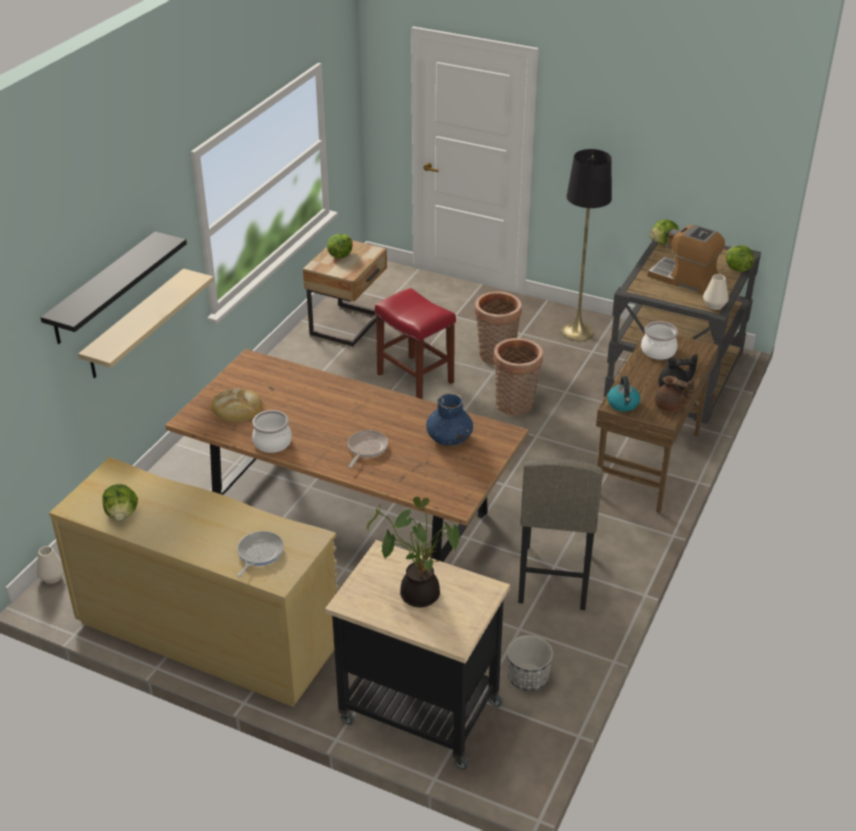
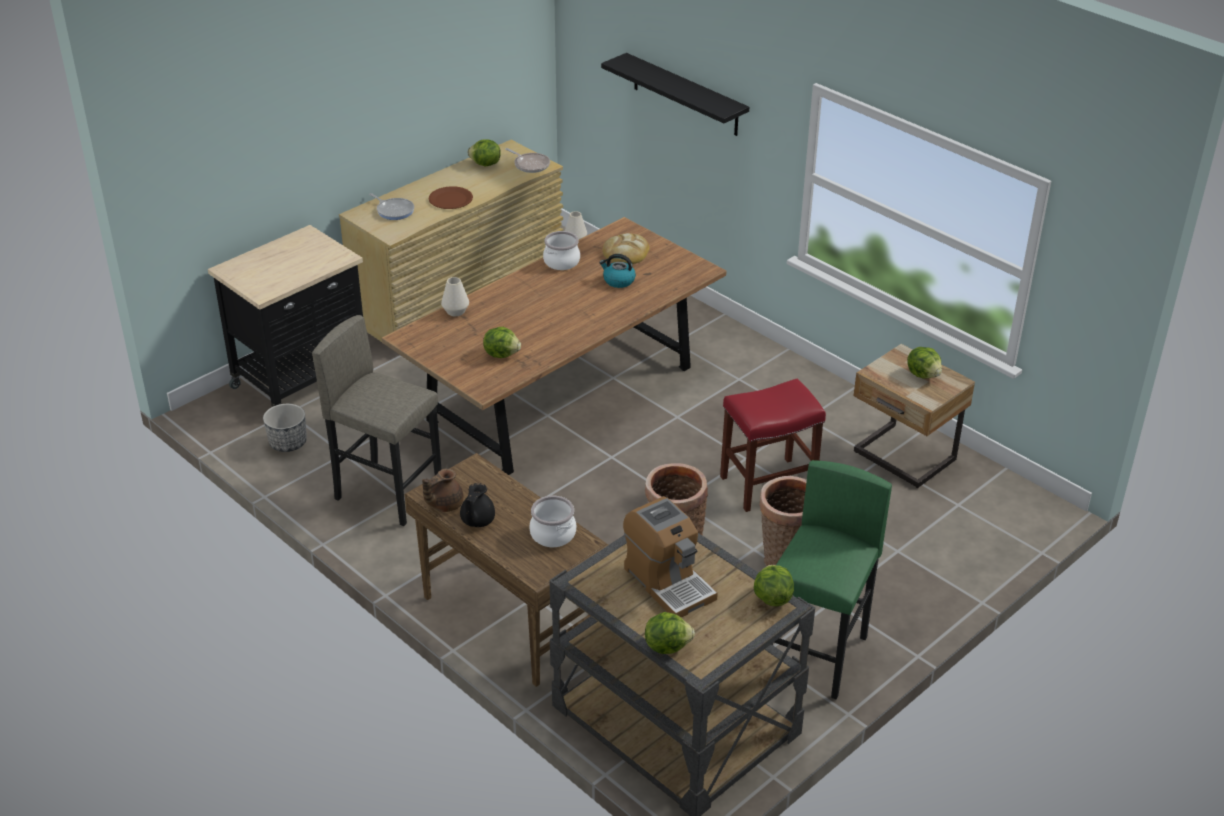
camera: 110 degrees right, 0 degrees up
(135, 324) = (709, 161): beige shelf -> none
(215, 517) = (451, 199): none -> brown plate
(366, 449) = (518, 306): frying pan -> frying pan (530, 165)
(419, 592) = (288, 263): potted plant -> none
(449, 438) = (502, 354): blue vase -> lettuce
(577, 332) = (816, 655): black floor lamp -> green stool
(623, 404) = (471, 472): kettle -> kettle (618, 281)
(683, 278) = (668, 582): coffee machine -> coffee machine turned 90 degrees clockwise
(714, 305) = (586, 584): white vase -> white vase (455, 311)

